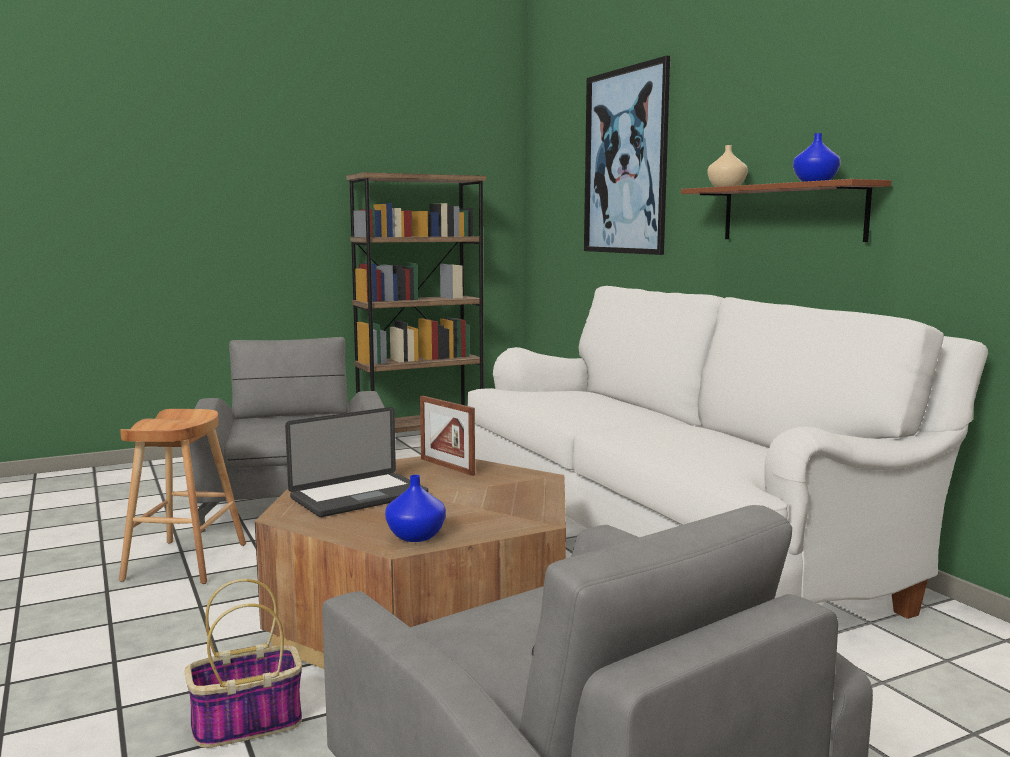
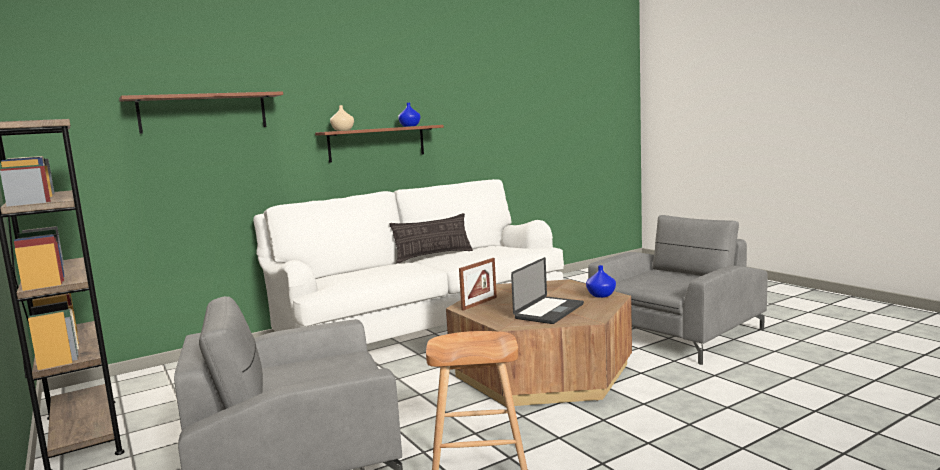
camera: 95 degrees left, 0 degrees up
(246, 724) = (673, 390): basket -> none
(359, 497) = (549, 311): laptop -> laptop turned 75 degrees clockwise
(625, 162) = (203, 112): picture -> brown shelf
(698, 426) = (433, 256): none -> pillow

